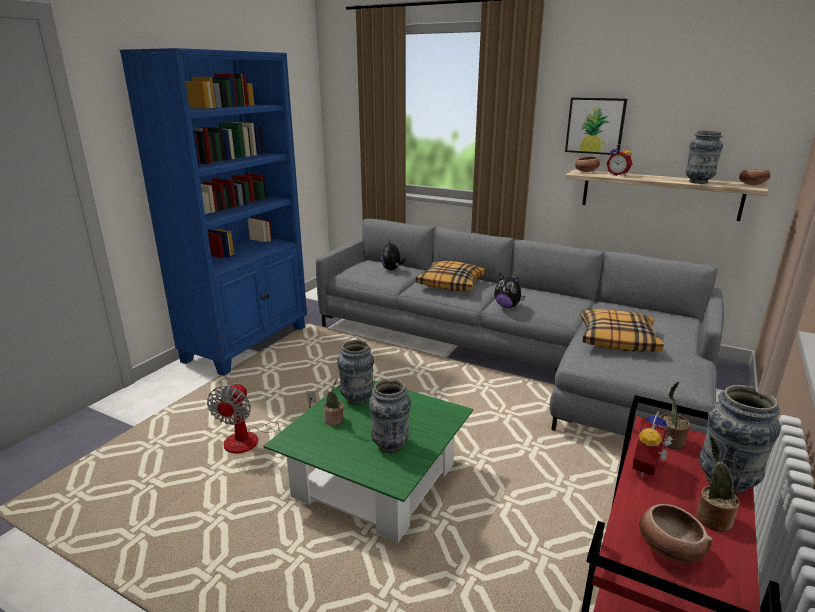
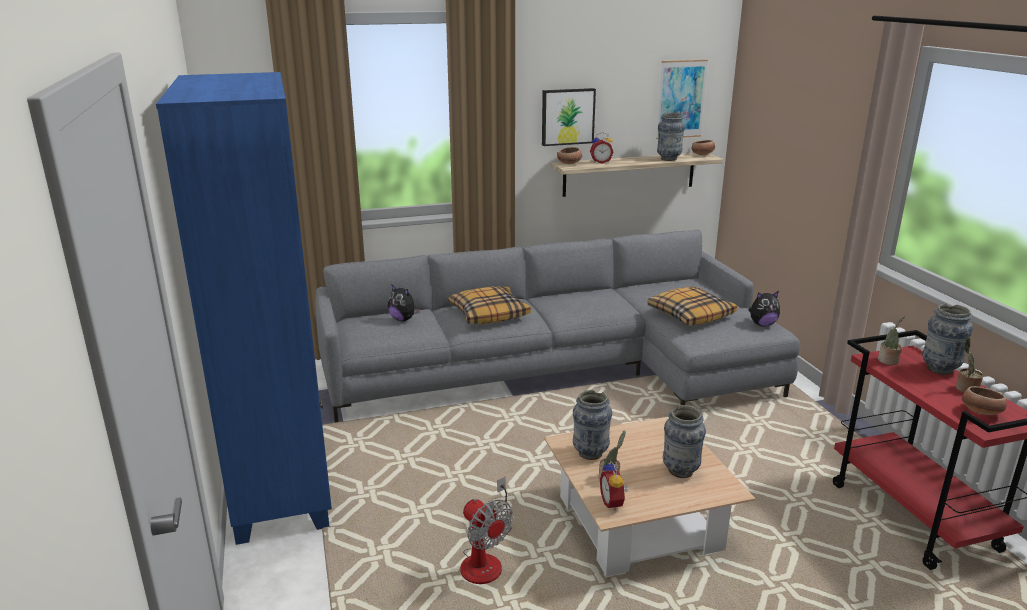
camera: 45 degrees left, 0 degrees up
(375, 481) = (638, 523): green coffee table -> beige coffee table
(507, 306) = (571, 317): plush toy -> plush toy (762, 324)
(649, 469) = (910, 380): alarm clock -> alarm clock (613, 503)
(738, 118) = (681, 99): none -> picture

